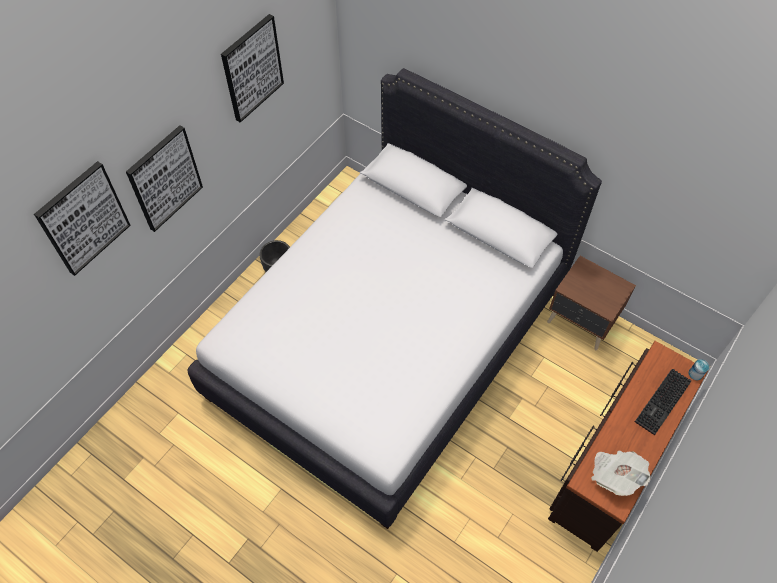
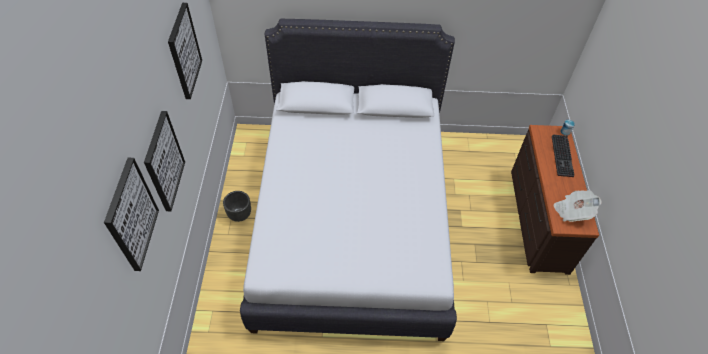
camera: 35 degrees left, 5 degrees down
(581, 323) = (459, 148): brown nightstand -> none

